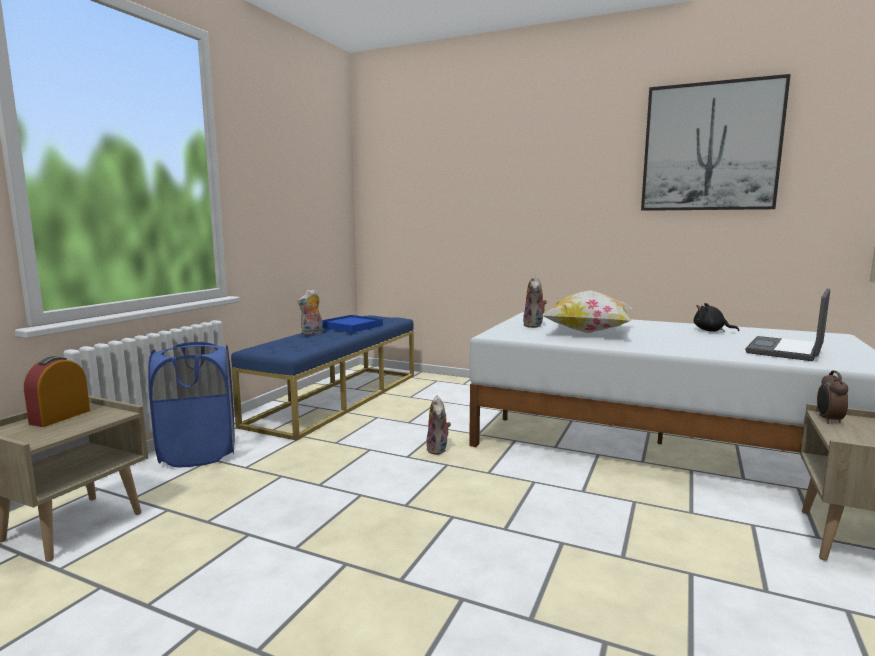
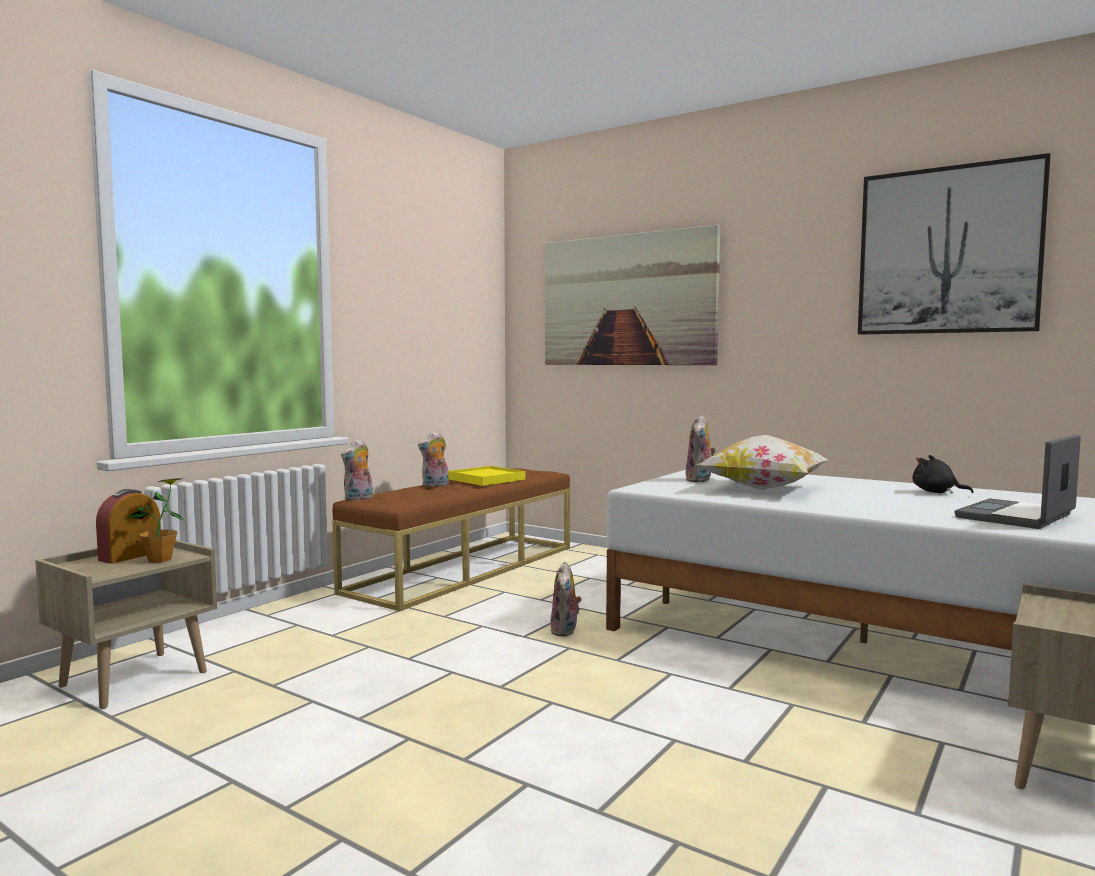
camera: 10 degrees right, 5 degrees down
(91, 420) = (159, 560): none -> potted plant
(199, 453) = (285, 618): blue laundry basket -> none
(253, 348) = (359, 499): none -> plush toy
(338, 398) = (465, 568): blue bench -> brown bench
(351, 326) = (486, 479): blue tray -> yellow tray
(457, 181) = (627, 300): none -> picture
(828, 420) = (1041, 604): alarm clock -> none

